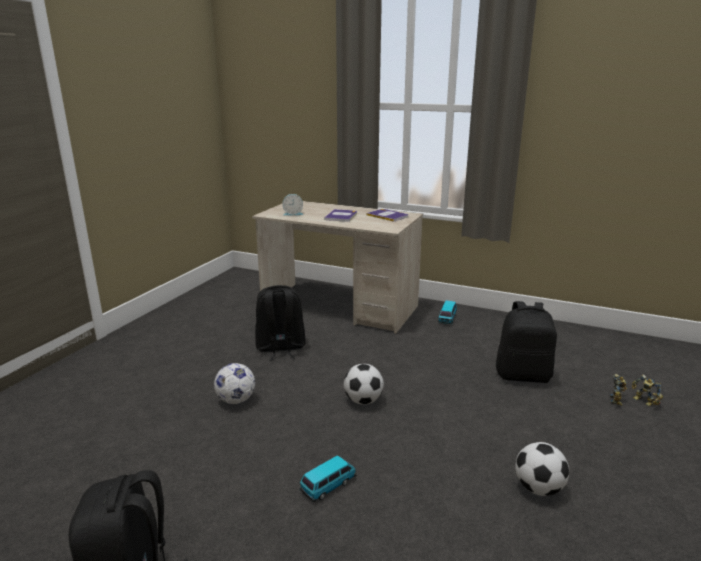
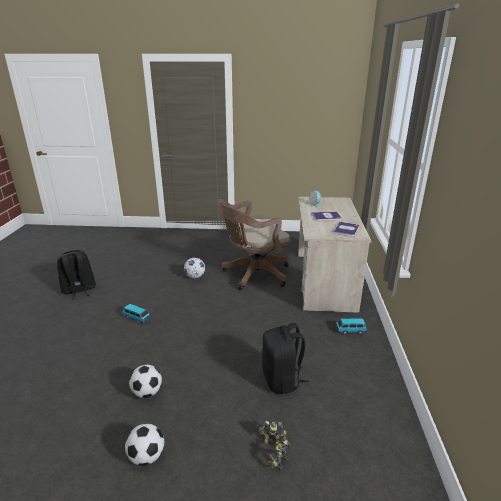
camera: 70 degrees right, 5 degrees up
(280, 348) = (253, 275): black backpack -> brown office chair
(363, 401) = (212, 313): football -> football (147, 456)

